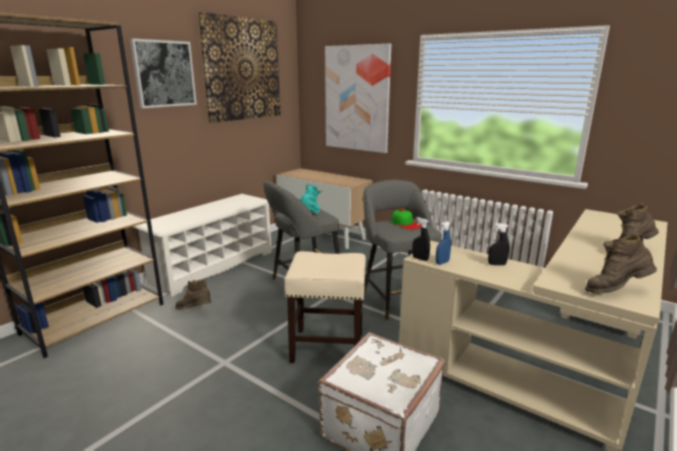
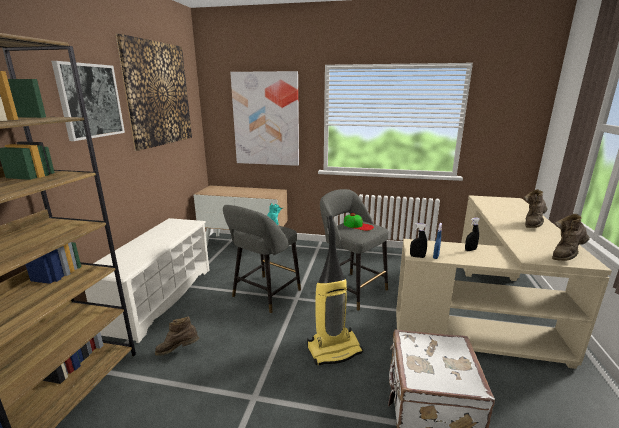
camera: 25 degrees left, 0 degrees up
(328, 347) = (334, 349): beige stool -> vacuum cleaner

